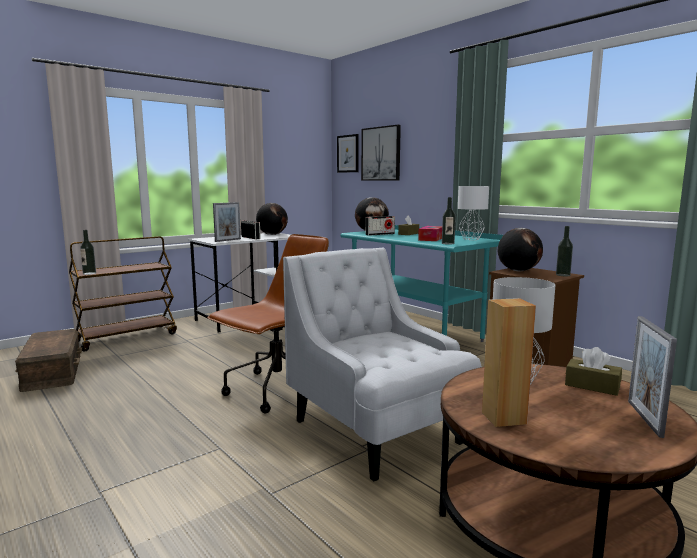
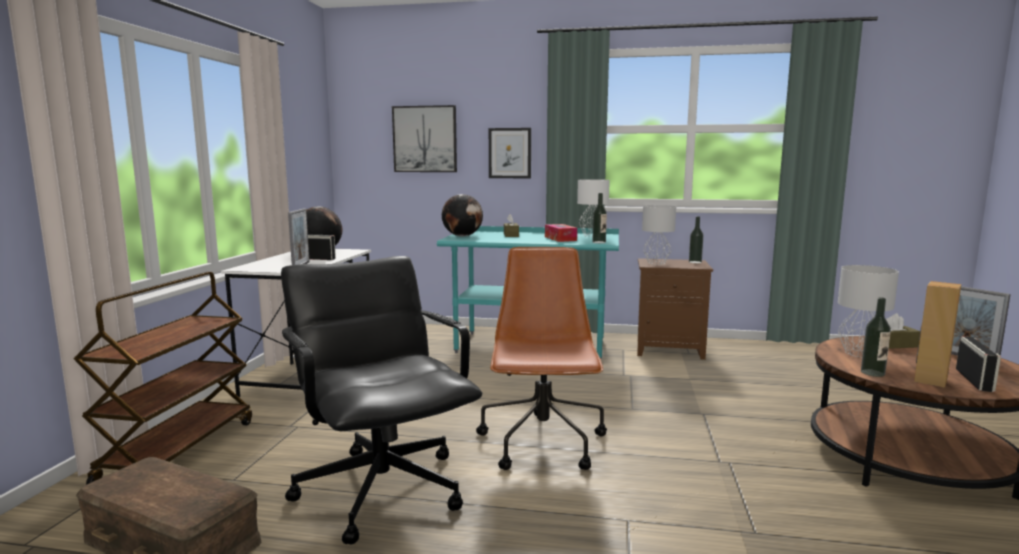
camera: 40 degrees left, 0 degrees up
(89, 273) = (141, 352): bottle -> bottle (872, 373)
(155, 381) = (382, 488): none -> black office chair
(348, 153) = (364, 137): picture -> picture (510, 153)
(377, 432) = (704, 446): white armchair -> none
(380, 234) = (488, 238): radio -> radio (974, 380)
(518, 271) = (656, 263): globe -> grey table lamp

